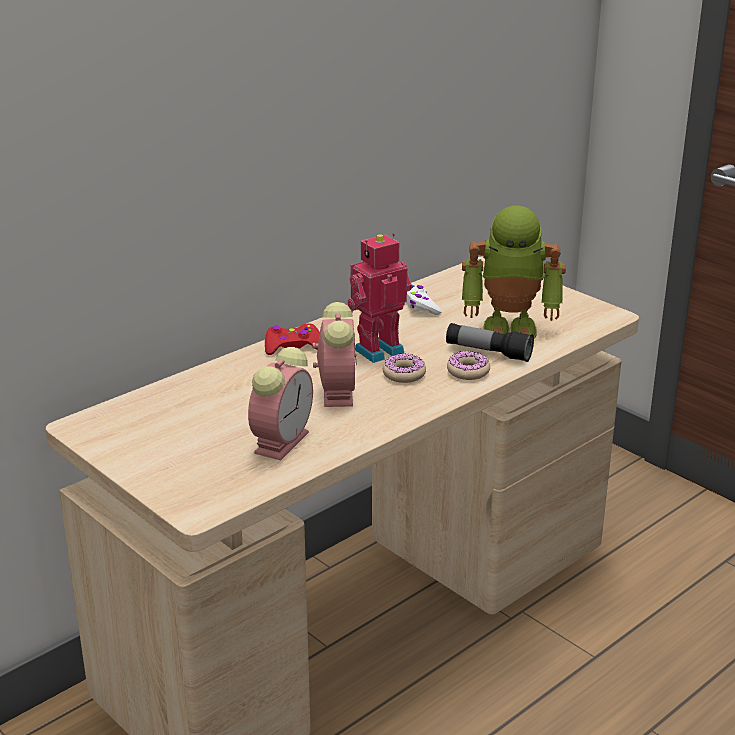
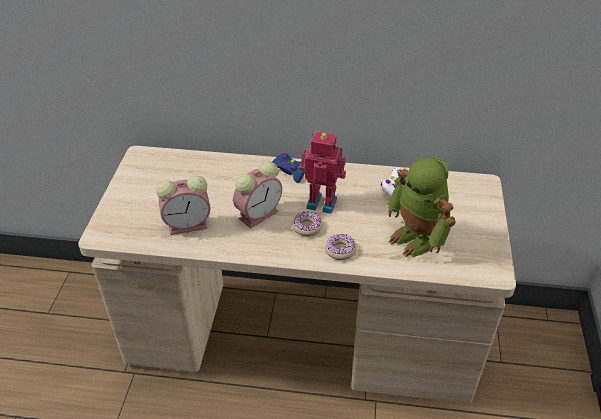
camera: 50 degrees right, 15 degrees up
(292, 346) = (289, 171): red game controller -> blue game controller
(488, 352) = (373, 246): flashlight -> none

